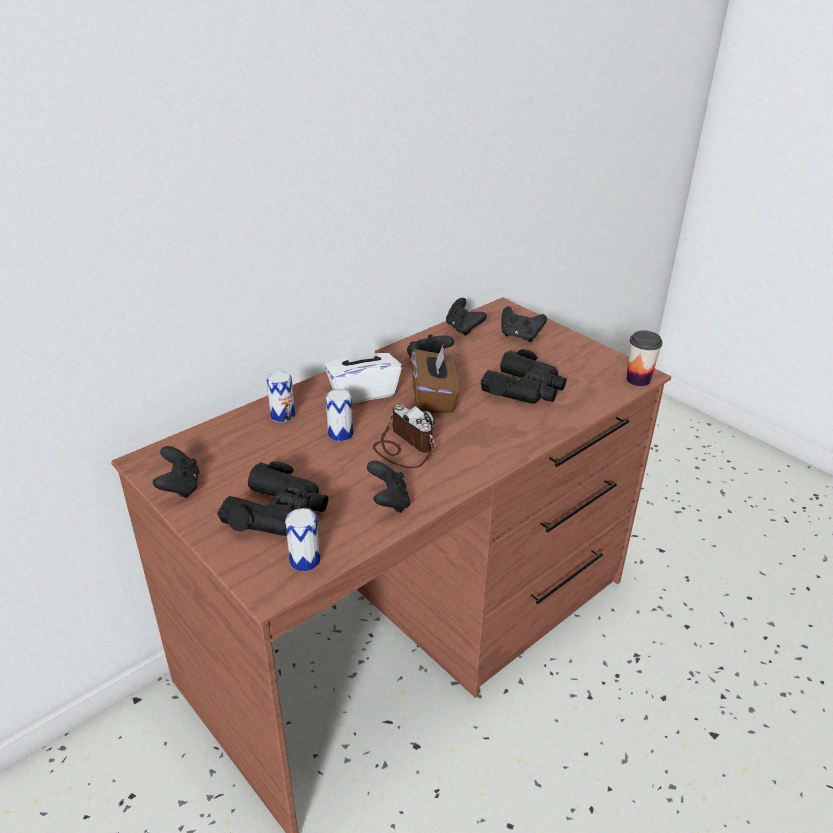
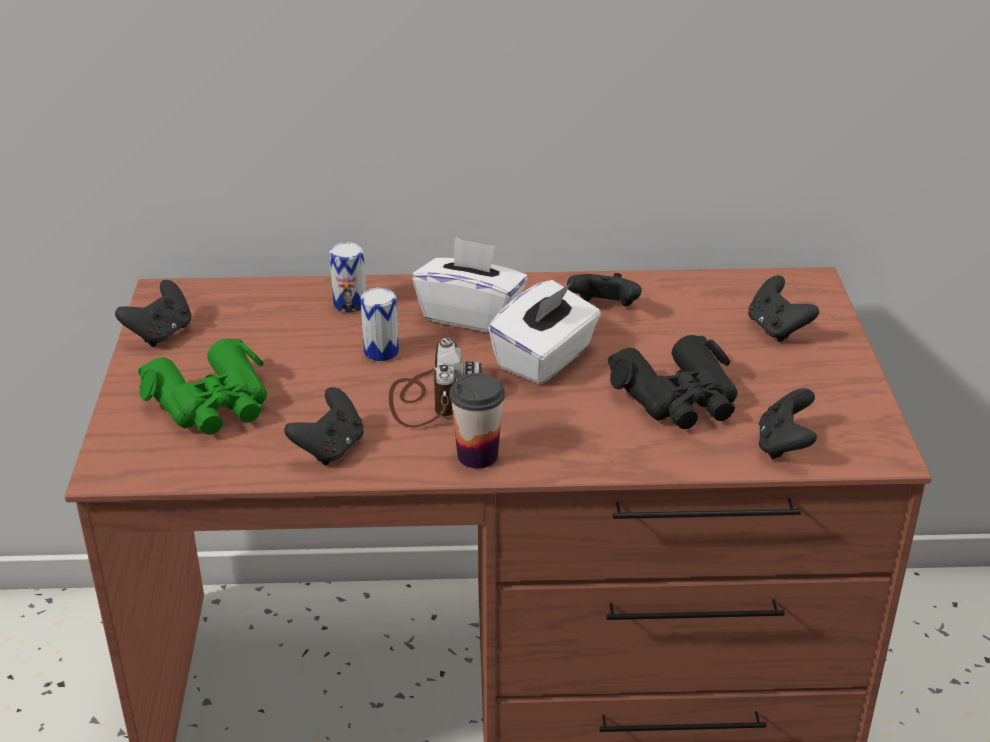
camera: 40 degrees right, 0 degrees up
(279, 512) = (212, 403): black binoculars -> green binoculars
(305, 560) = (173, 462): can -> none
(434, 398) = (545, 359): brown tissue box -> white tissue box
(463, 329) = (709, 288): black game controller -> black game controller (784, 445)
(638, 380) = (865, 459): cup -> cup (477, 455)

